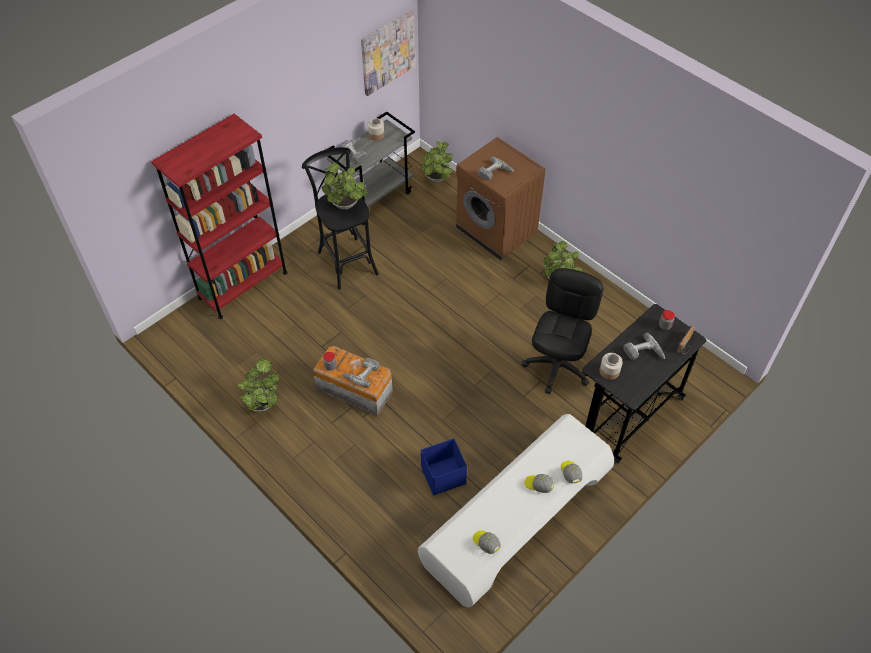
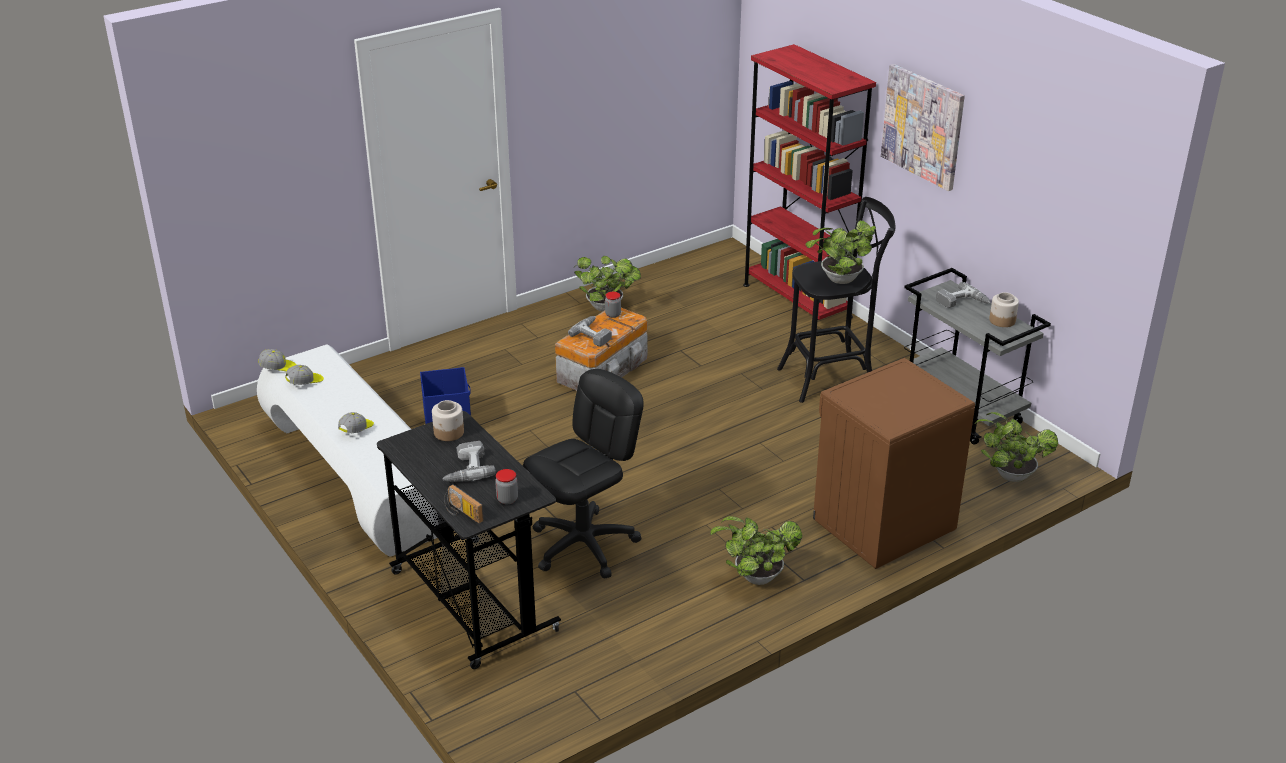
camera: 100 degrees right, 20 degrees down
(387, 52) = (1081, 230): picture -> picture (923, 126)
(495, 173) = (880, 389): power drill -> none
(557, 366) = (584, 545): black office chair -> black office chair turned 75 degrees counterclockwise
(570, 473) = (359, 457): cap -> cap (278, 368)

